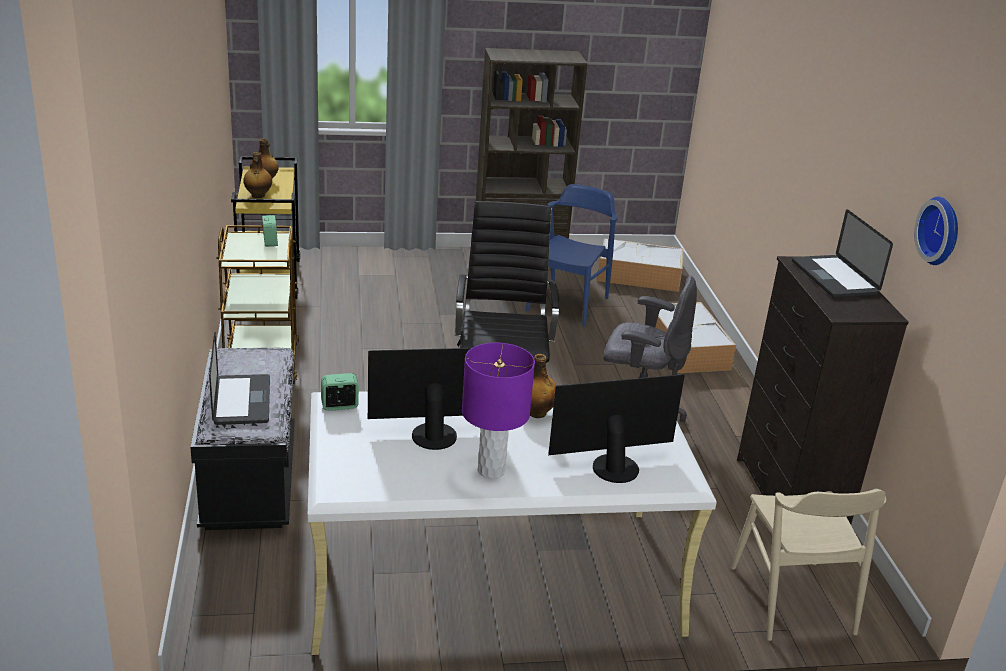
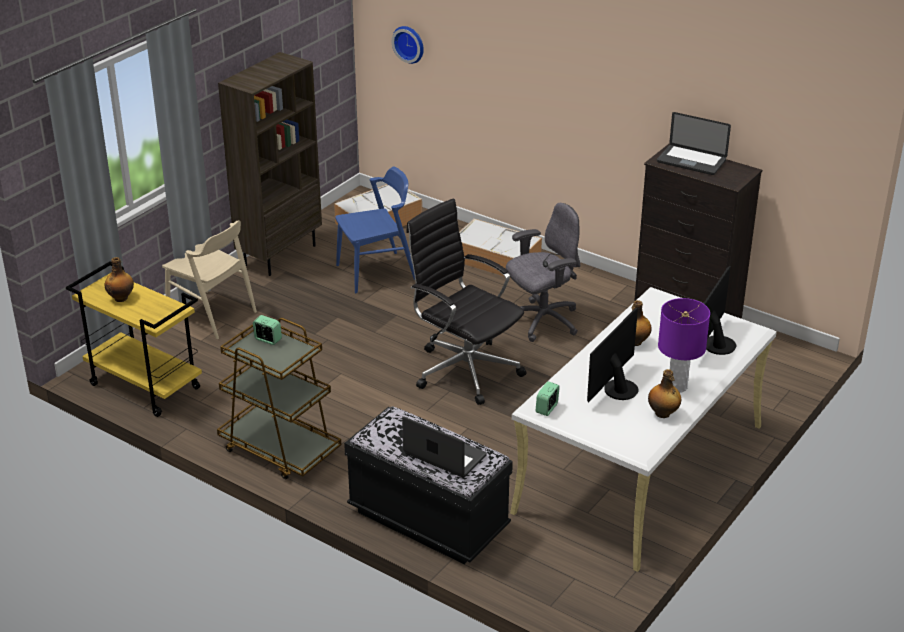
camera: 45 degrees left, 5 degrees up
(258, 196) = (146, 312): bottle -> bottle (663, 414)
(568, 304) = (376, 272): blue chair -> blue chair turned 90 degrees clockwise
(792, 600) = (769, 374): beige chair -> beige chair (212, 315)
(942, 231) = (770, 106): wall clock -> wall clock (409, 43)

